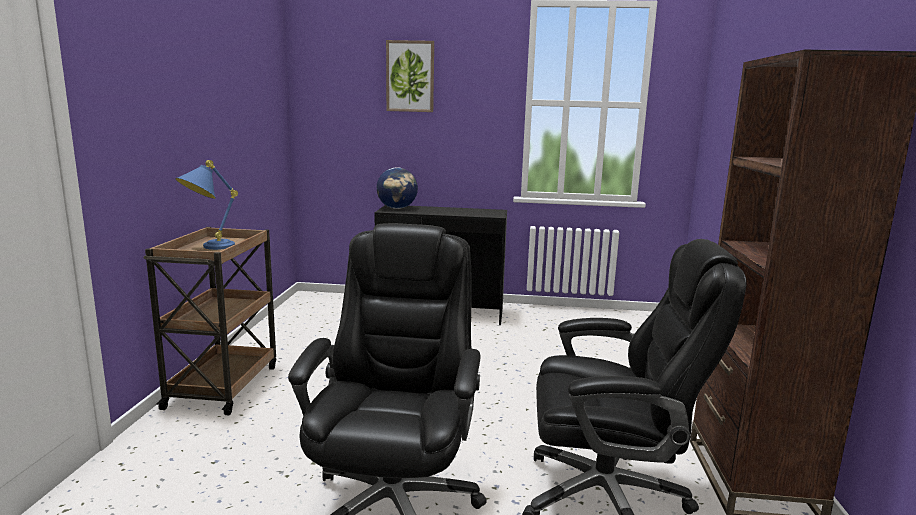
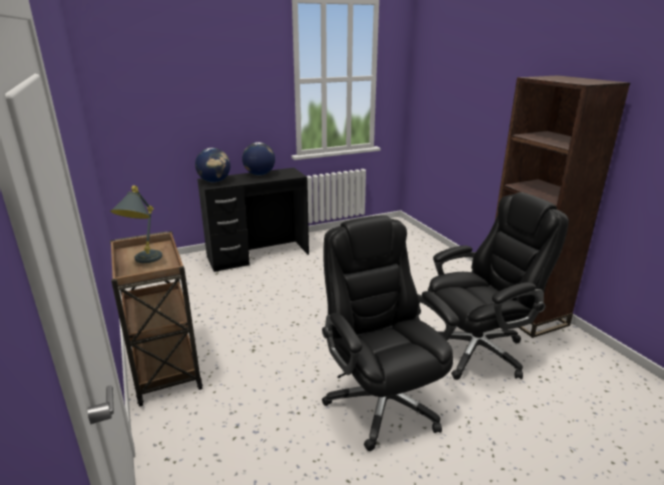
camera: 30 degrees left, 10 degrees up
(208, 248) = (143, 262): blue table lamp -> grey table lamp
(410, 76) = (199, 65): picture -> none
(455, 209) = (259, 174): none -> globe

